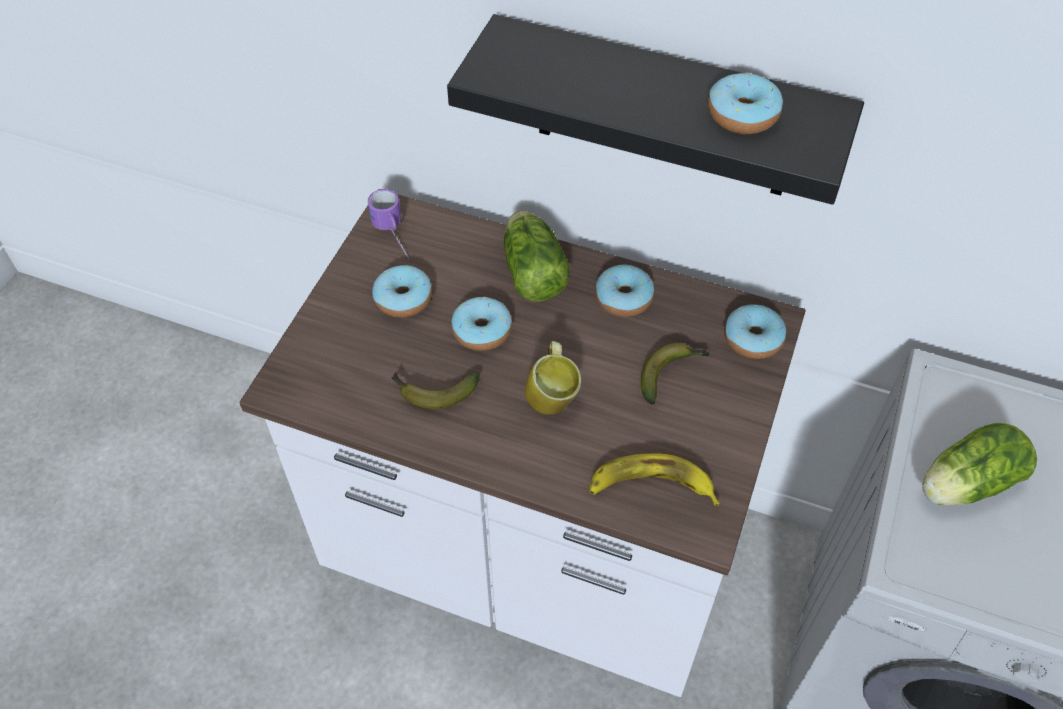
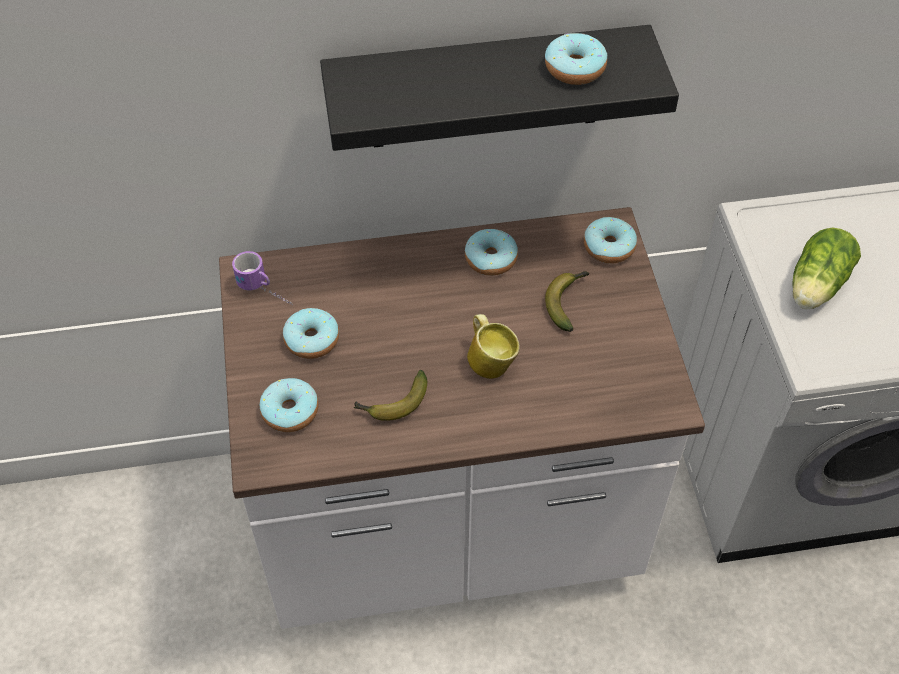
camera: 30 degrees left, 0 degrees up
(482, 331) = (397, 336): donut -> donut (290, 411)
(532, 270) = (402, 268): lettuce -> none
(650, 486) = (610, 394): banana -> none

